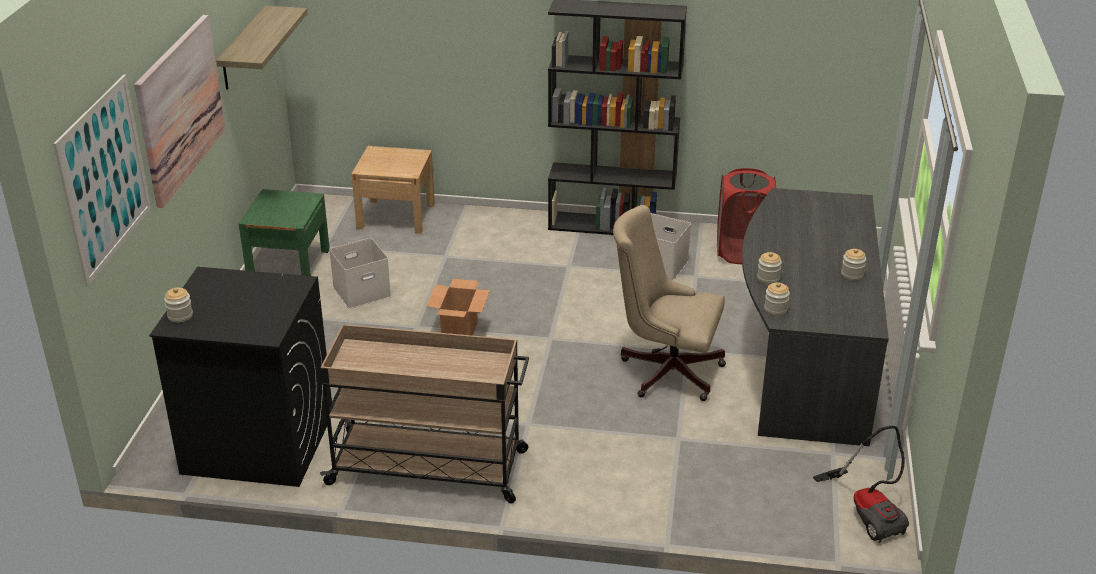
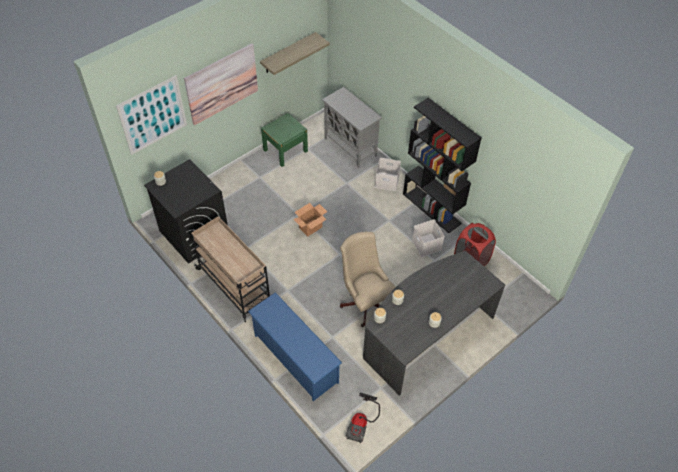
camera: 40 degrees right, 20 degrees up
(361, 292) = (296, 183): white storage box -> white storage box (386, 181)
(396, 216) = (350, 147): beige nightstand -> grey cabinet
(660, 498) = (295, 358): none -> blue shoe rack

